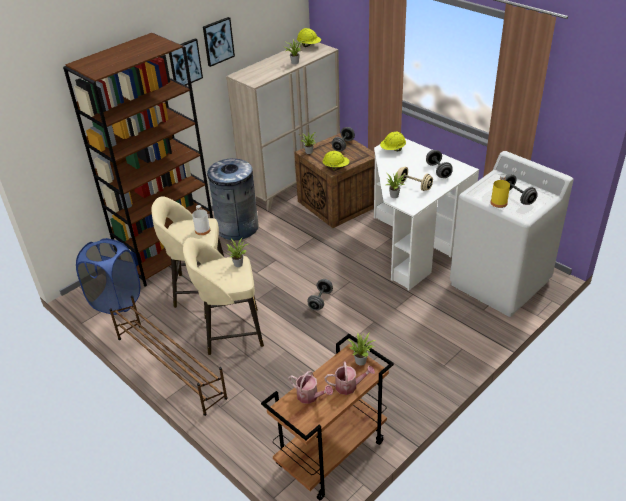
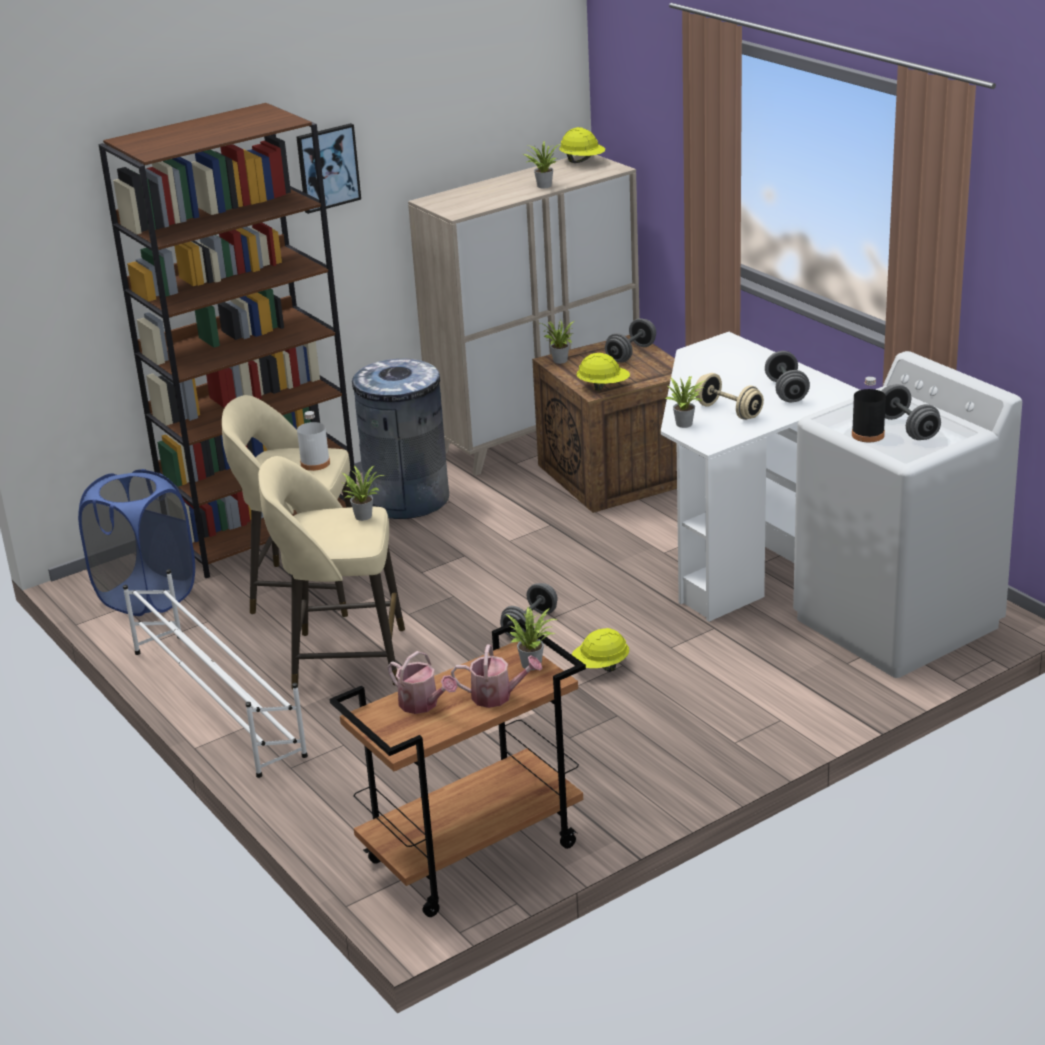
camera: 10 degrees right, 10 degrees down
(170, 366) = (217, 701): brown shoe rack -> white shoe rack
(218, 41) = (396, 134): picture -> none
(393, 150) = (711, 355): yellow hard hat -> yellow hard hat (600, 667)
(498, 203) = (868, 435): yellow bottle -> black bottle

